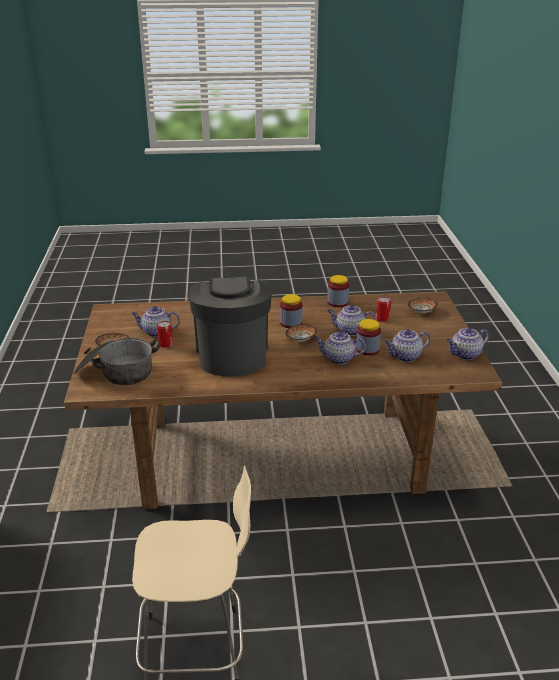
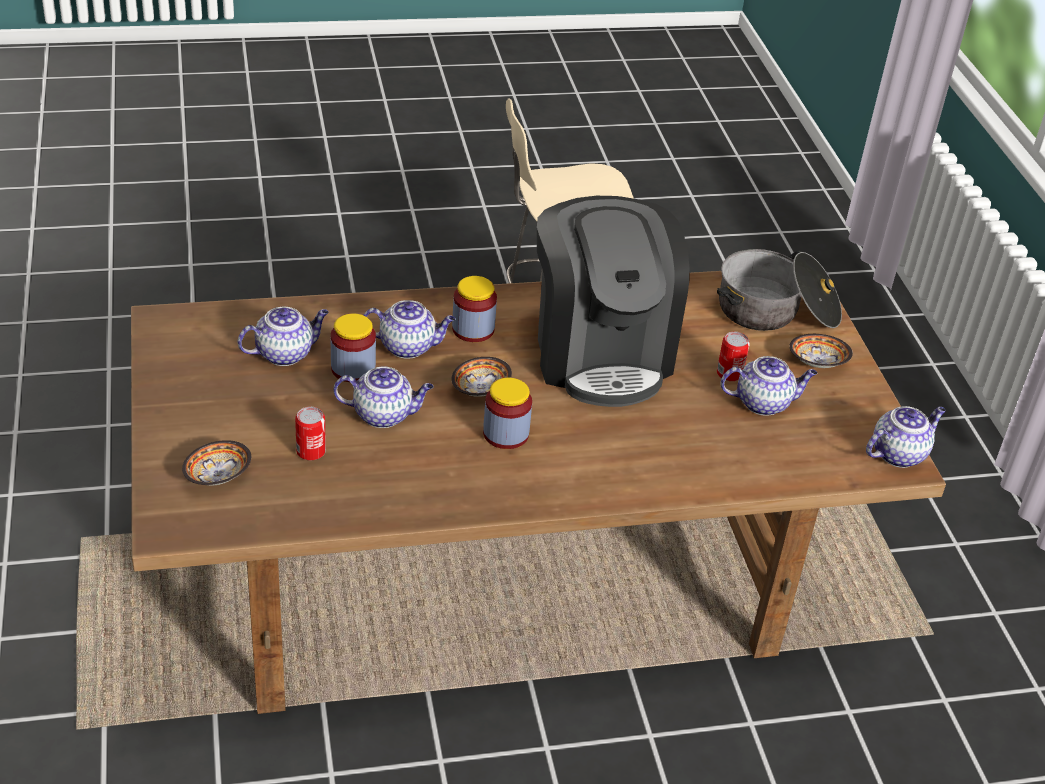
camera: 170 degrees right, 10 degrees up
(337, 302) = (407, 503): jar -> jar (473, 329)
(465, 355) = (170, 359): teapot -> teapot (898, 453)

